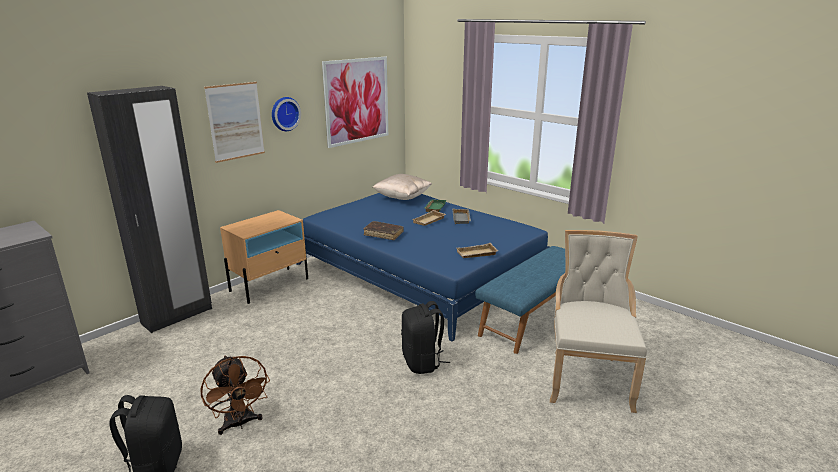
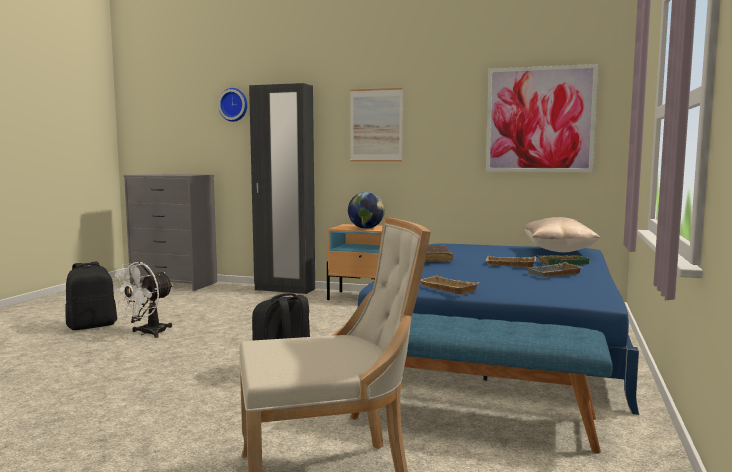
camera: 65 degrees right, 15 degrees down
(240, 424) = (147, 333): brown fan -> white fan
(267, 225) = (366, 228): none -> globe
(284, 113) = (432, 124): wall clock -> wall clock (234, 105)

